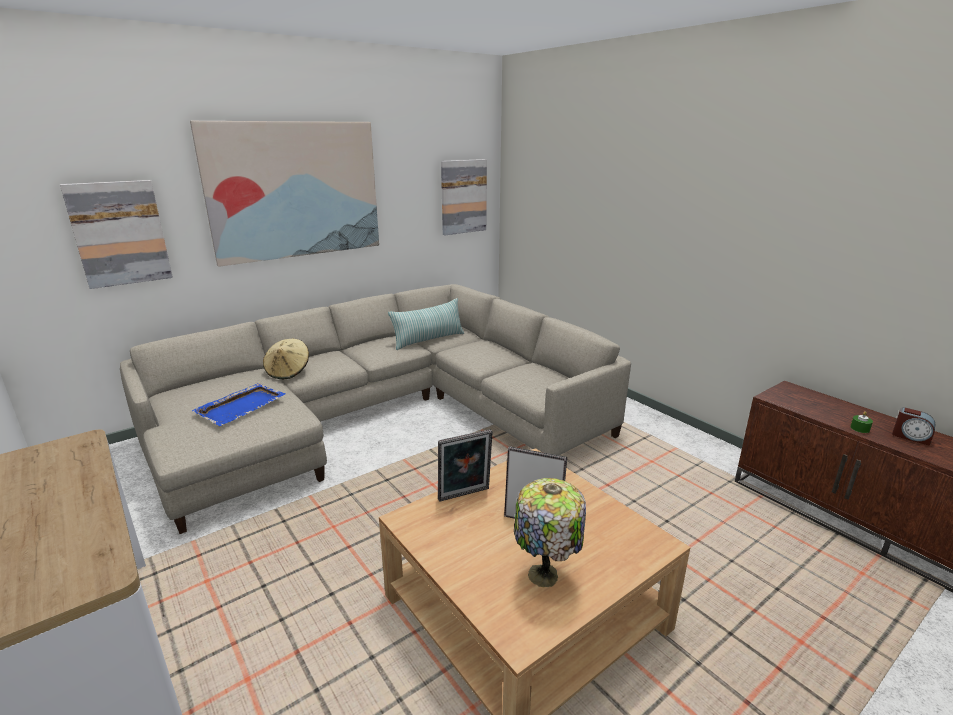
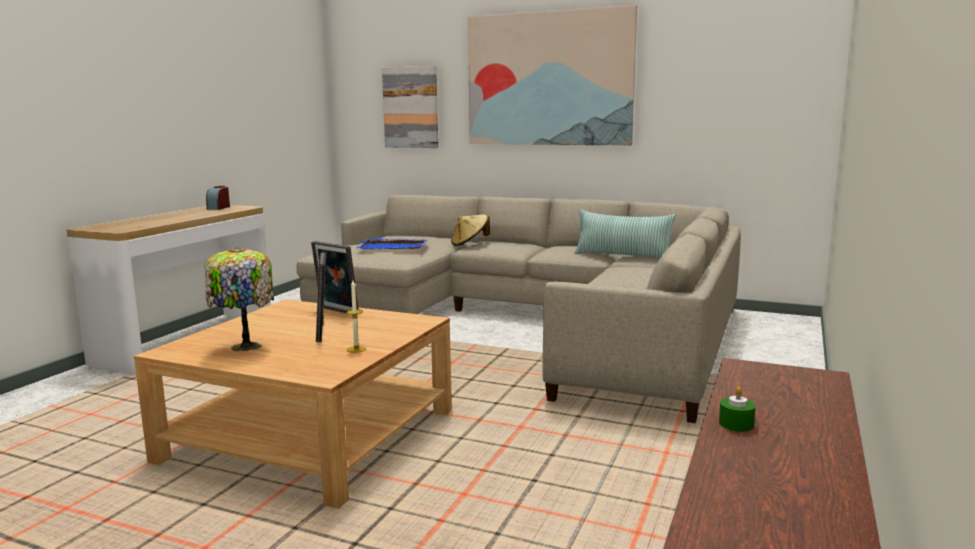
camera: 60 degrees right, 10 degrees down
(463, 197) = (770, 96): picture -> none
(595, 512) = (356, 349): none -> candle
(911, 437) = (781, 465): alarm clock -> alarm clock (219, 208)

